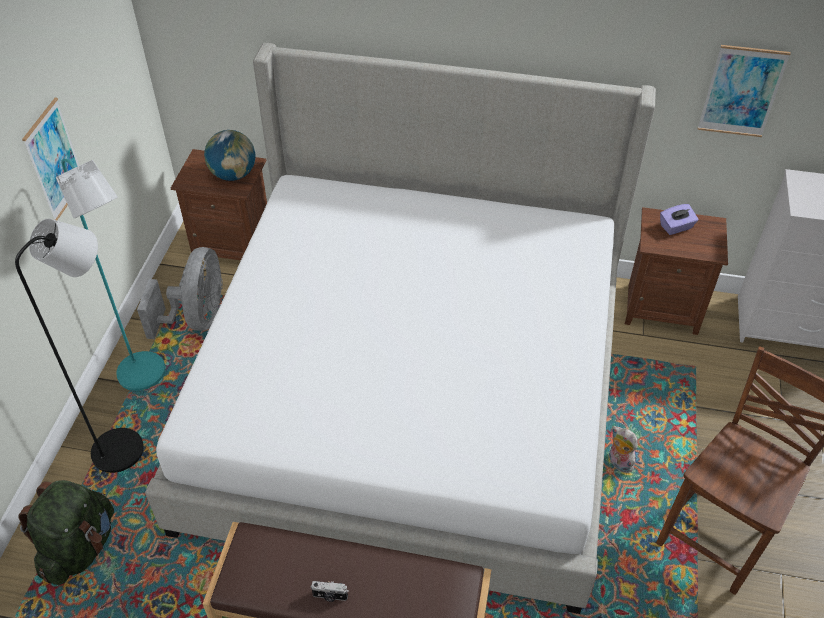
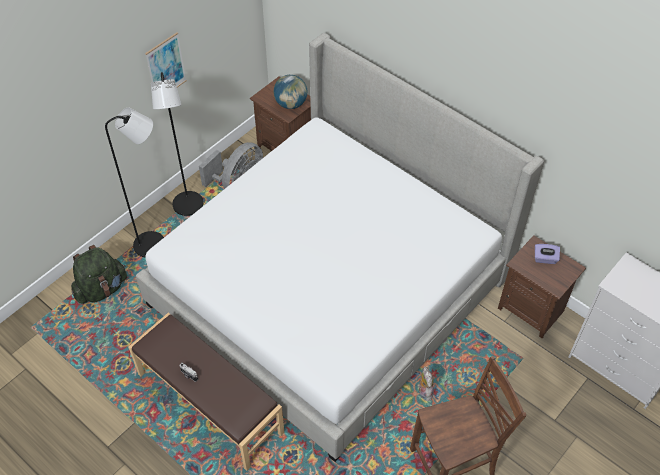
camera: 30 degrees right, 5 degrees up
(146, 378) = (188, 209): turquoise floor lamp -> black floor lamp
(741, 91) = (600, 187): picture -> none

